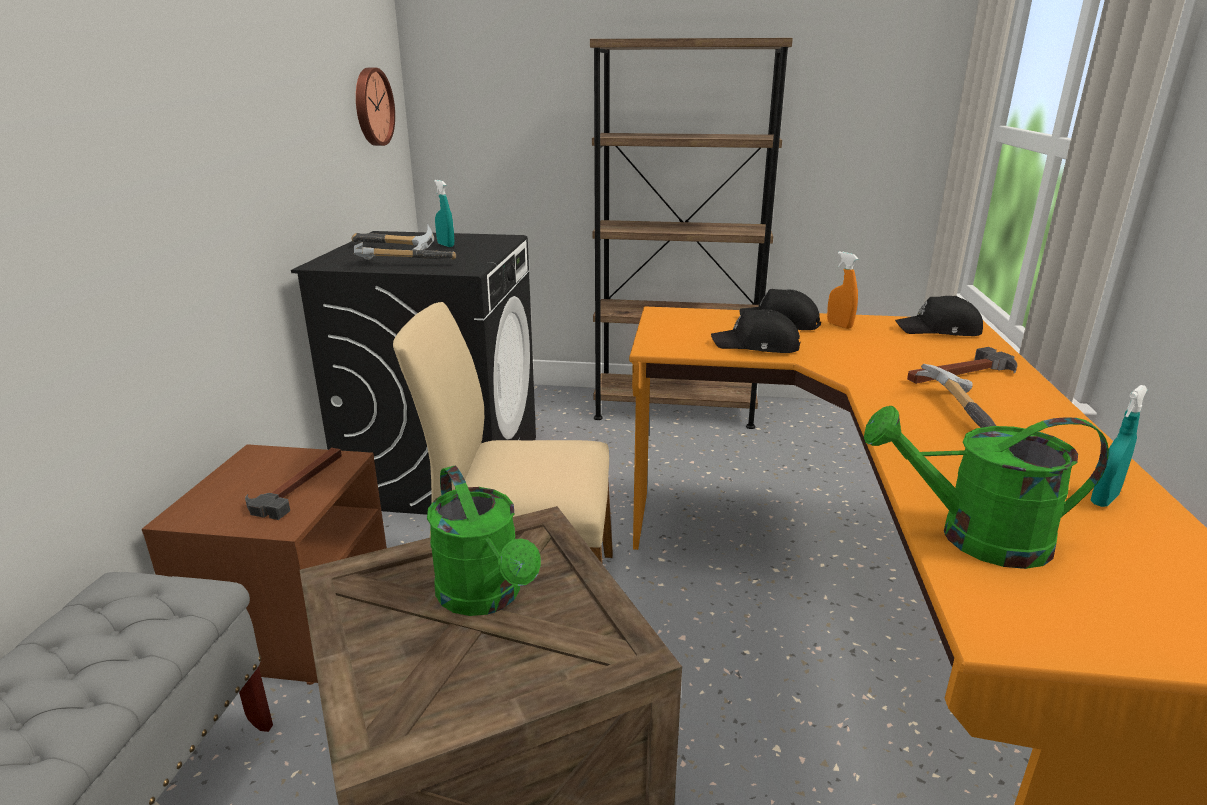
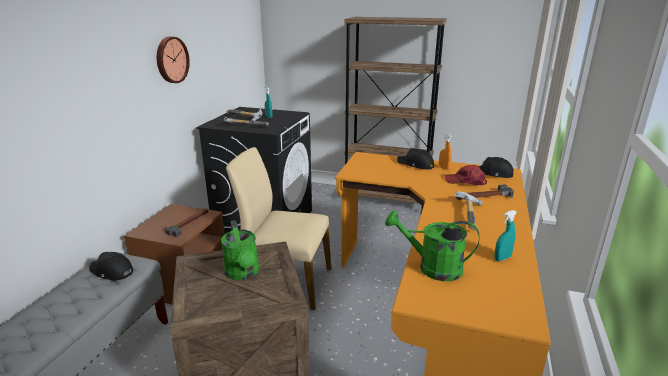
camera: 10 degrees right, 0 degrees up
(371, 107) = (243, 47): wall clock -> wall clock (171, 60)
(757, 346) = (396, 176): black cap -> black cap (111, 271)
(900, 347) = (466, 181): none -> red cap

